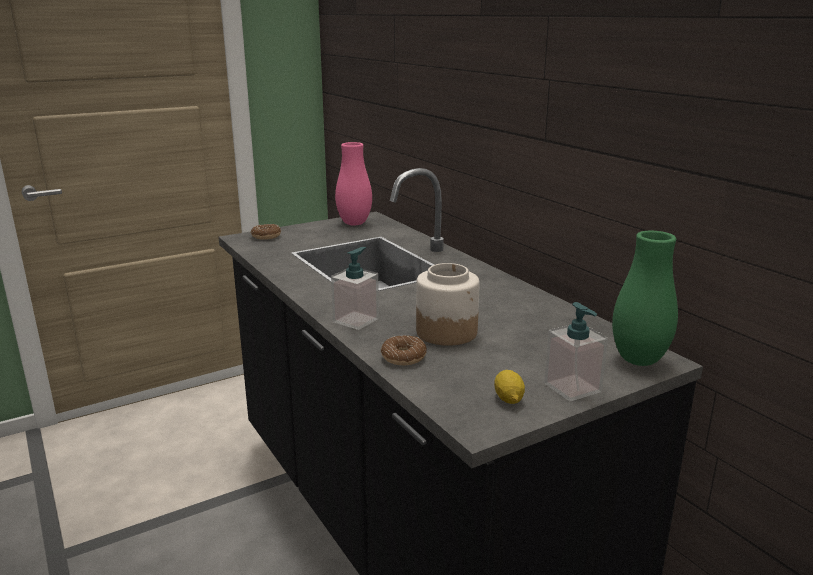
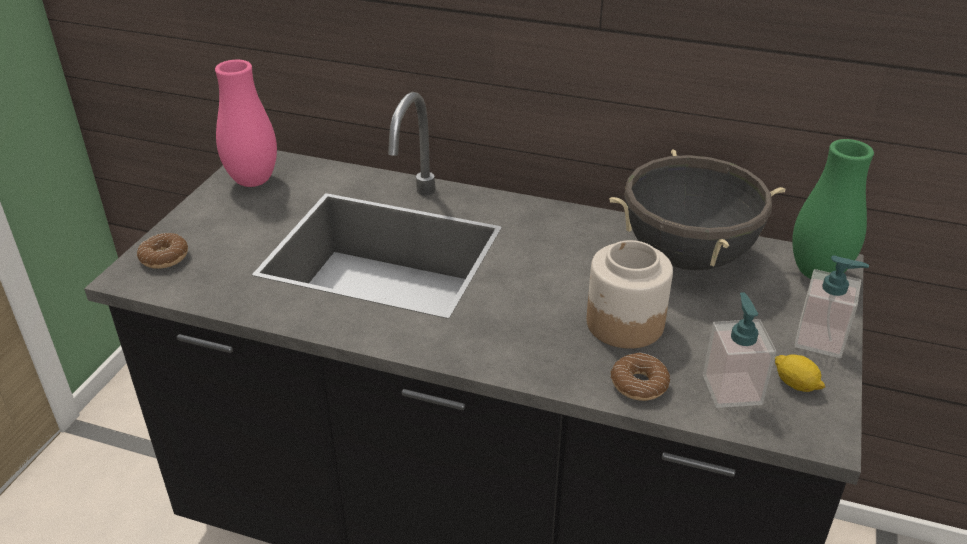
camera: 40 degrees left, 15 degrees up
(356, 320) = (512, 355): soap dispenser -> soap dispenser (731, 389)
(549, 321) = (687, 256): none -> black cooking pot

